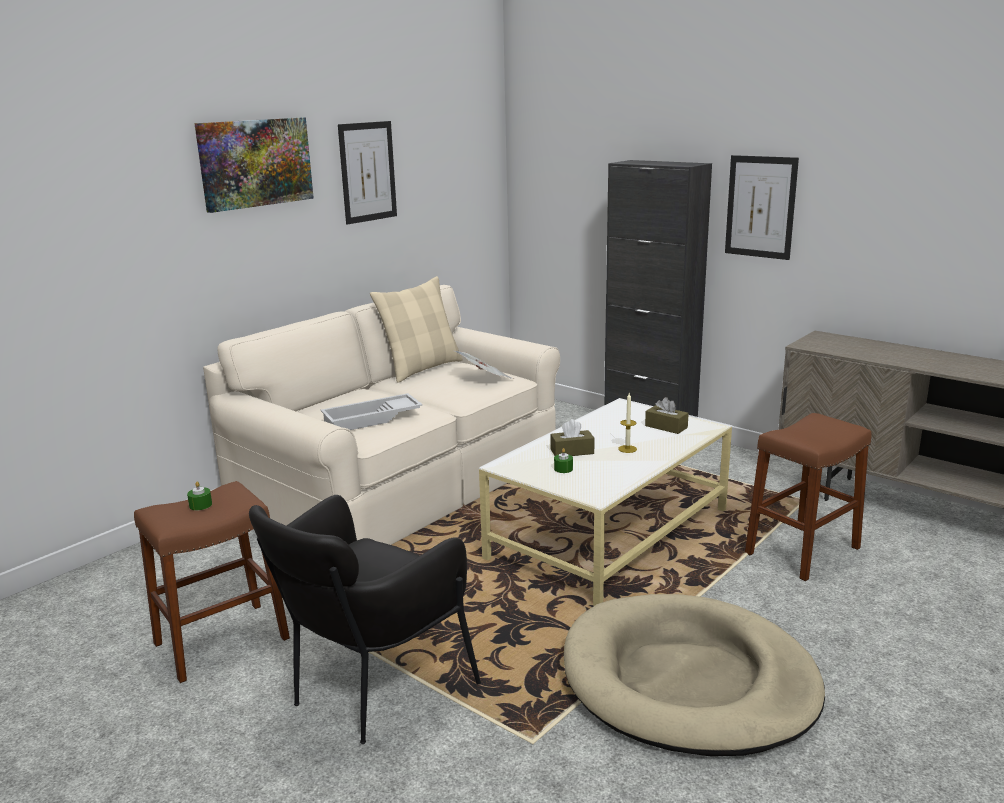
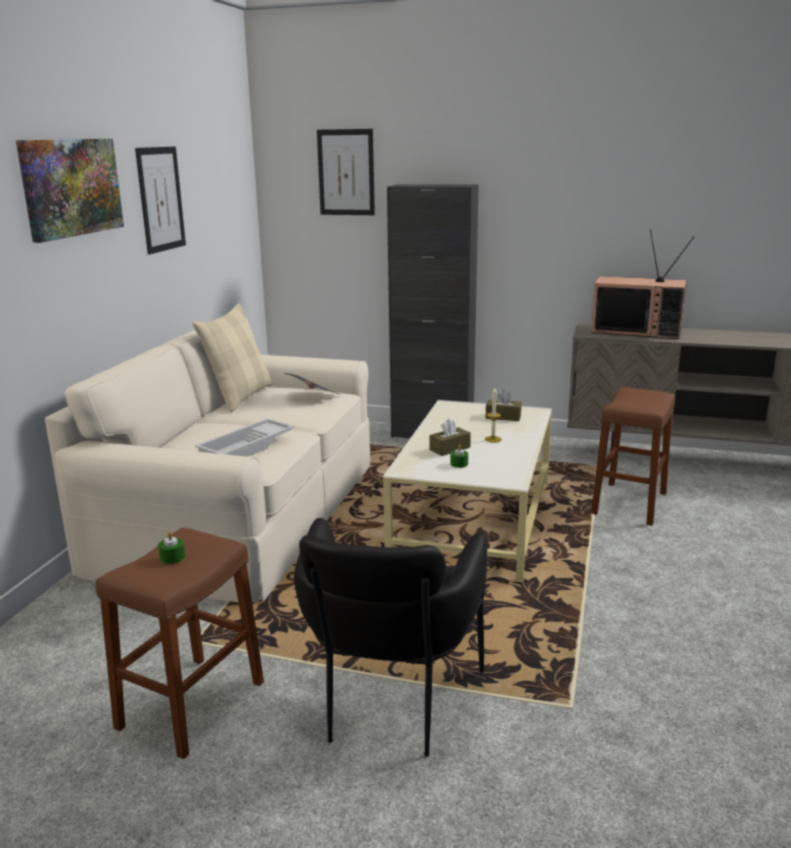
camera: 25 degrees left, 0 degrees up
(688, 681) = (641, 622): beige dog bed -> none
(760, 207) = (523, 221): picture -> picture (346, 172)
(876, 348) = (637, 331): none -> television

